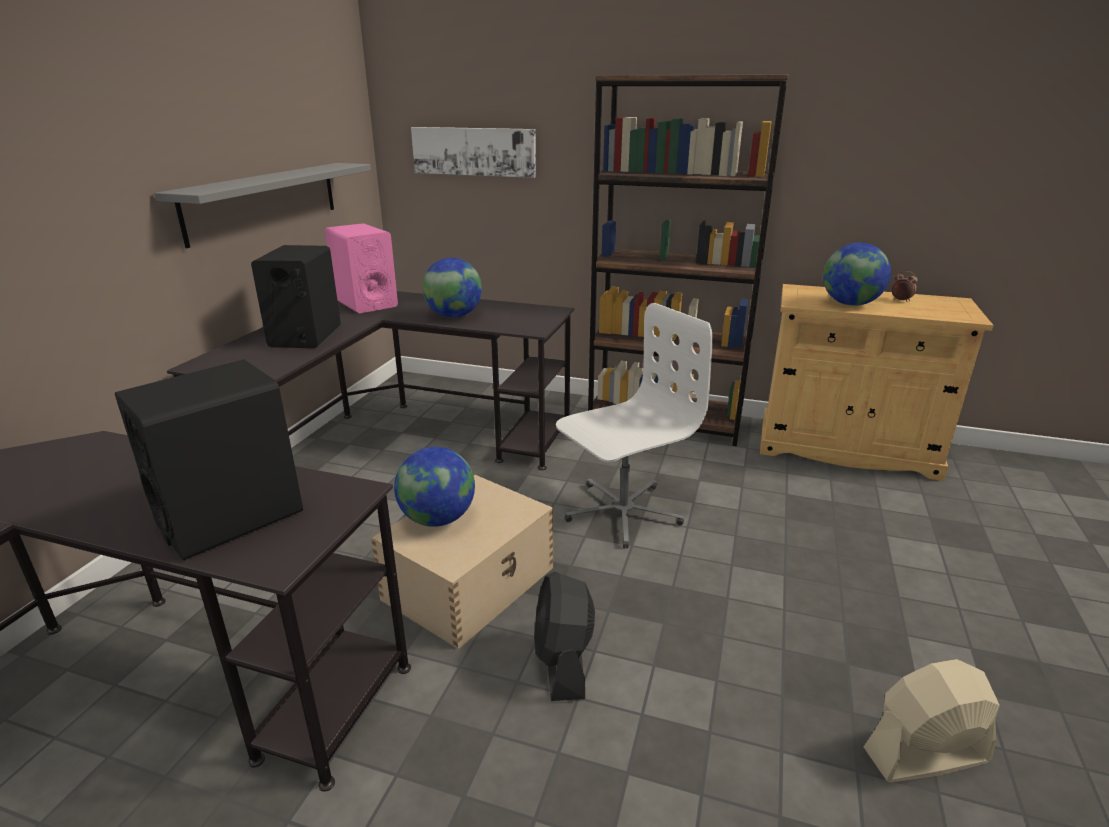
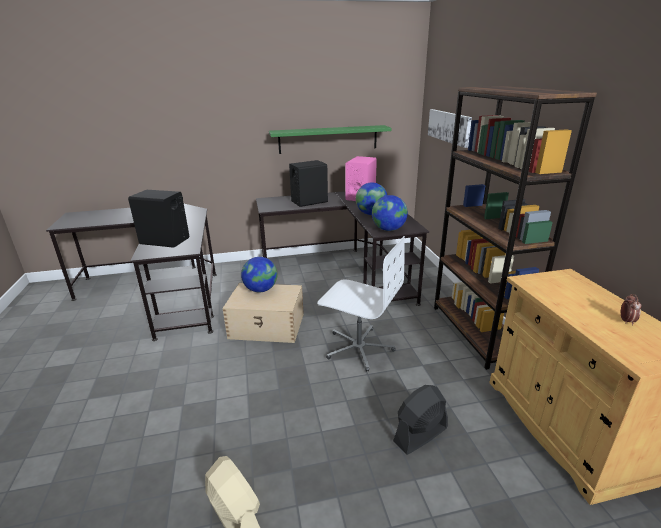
camera: 60 degrees right, 0 degrees up
(264, 201) = (328, 139): grey shelf -> green shelf
(563, 661) = (235, 367): black fan -> black fan (420, 434)
(850, 304) = (565, 300): globe -> globe (388, 229)

